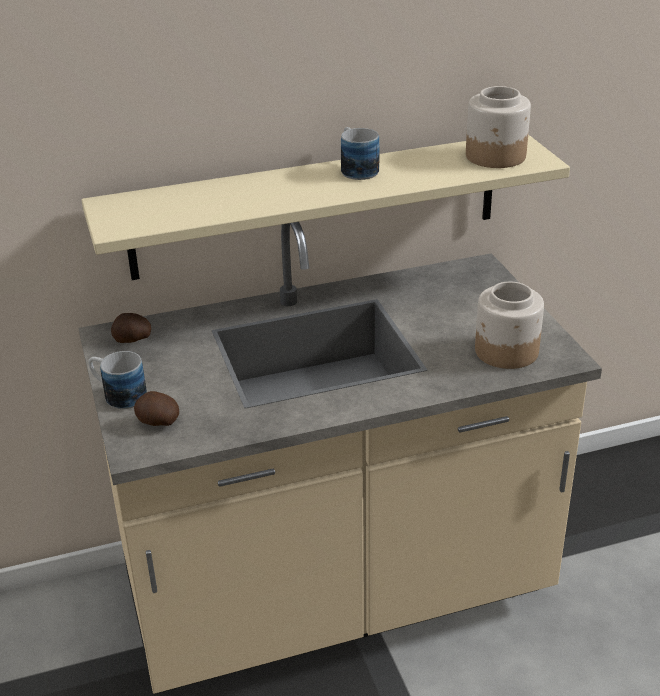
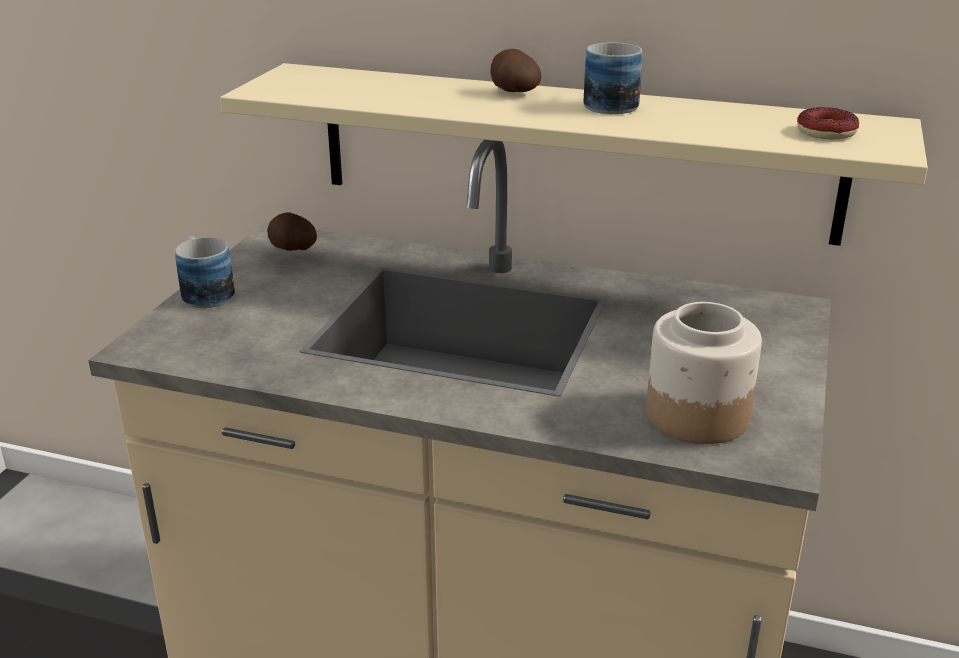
camera: 35 degrees right, 5 degrees down
(158, 422) = (199, 331): potato -> potato (513, 92)
(496, 156) = (826, 132): jar -> donut

